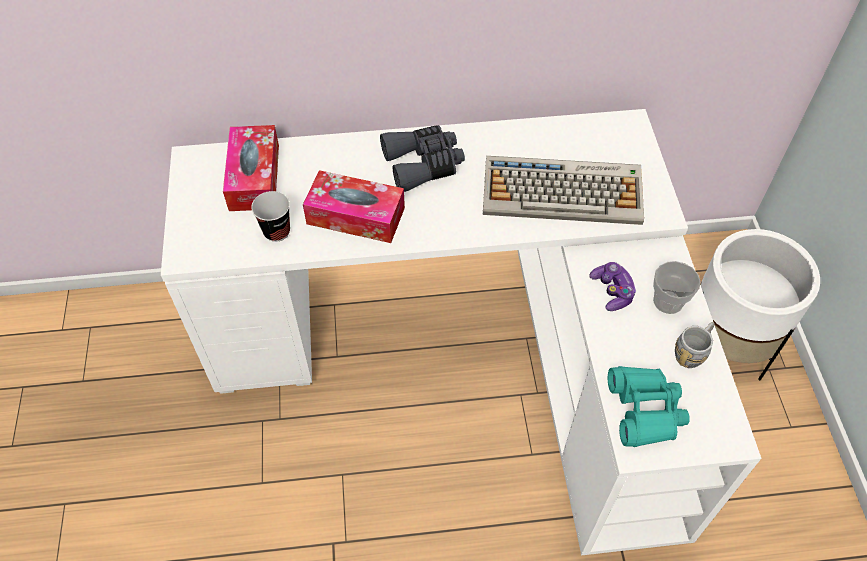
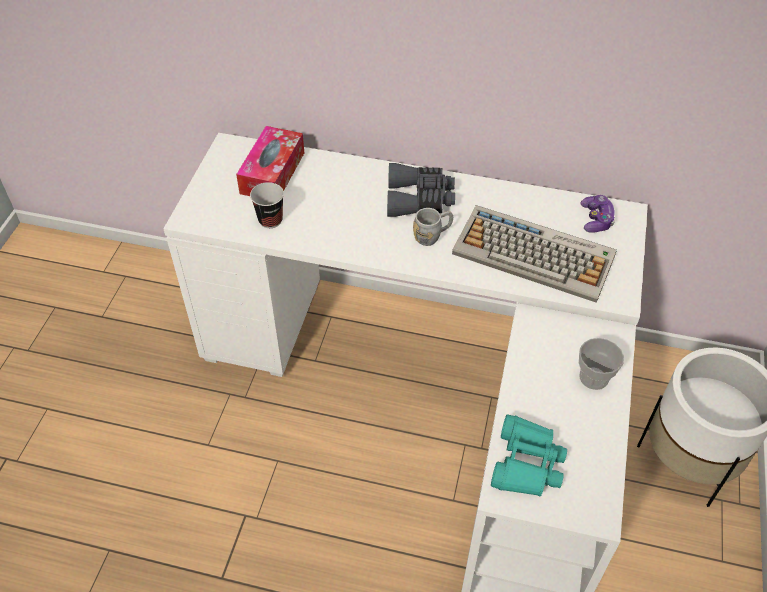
camera: 20 degrees right, 5 degrees down
(355, 216) = (341, 225): tissue box -> none
(612, 291) = (544, 353): game controller -> game controller (596, 220)
(692, 352) = (596, 428): grey mug -> grey mug (432, 236)

